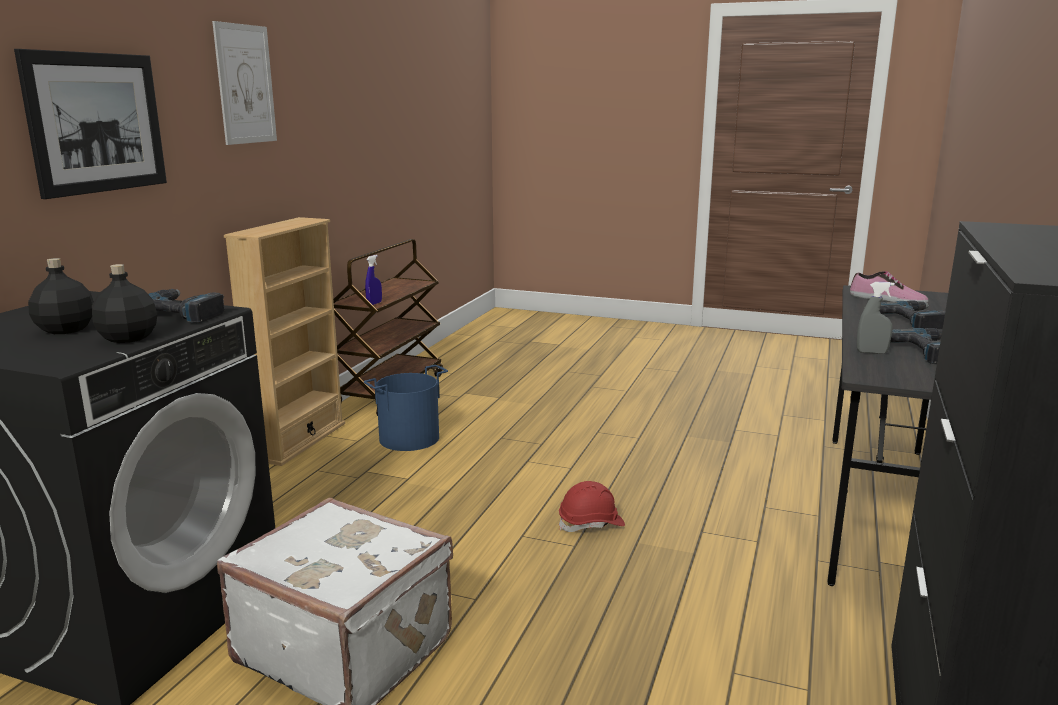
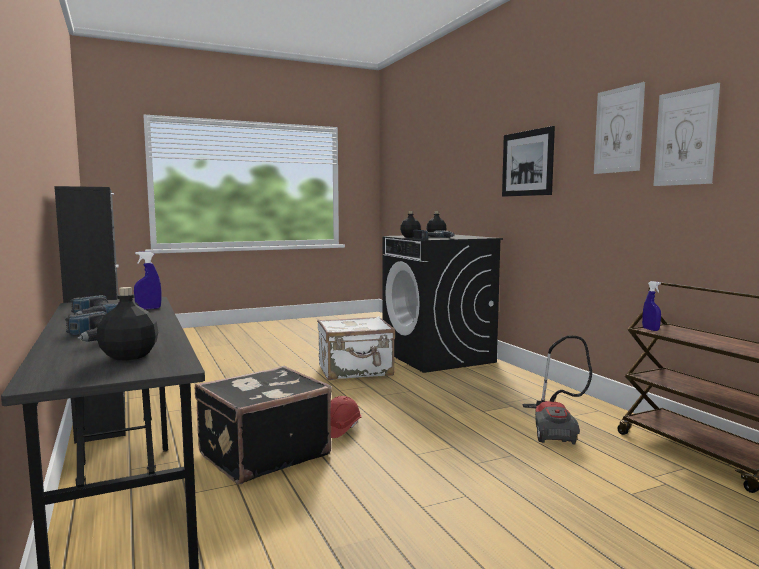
camera: 135 degrees right, 10 degrees down
(299, 441) = (592, 403): beige bookcase -> none
(307, 105) = (685, 137): none -> picture
(410, 438) = (554, 429): blue bucket -> vacuum cleaner
(714, 528) = (262, 454): none -> black suitcase
(872, 352) = (148, 309): grey spray bottle -> blue spray bottle
(887, 300) = (129, 356): shoe -> black bottle

